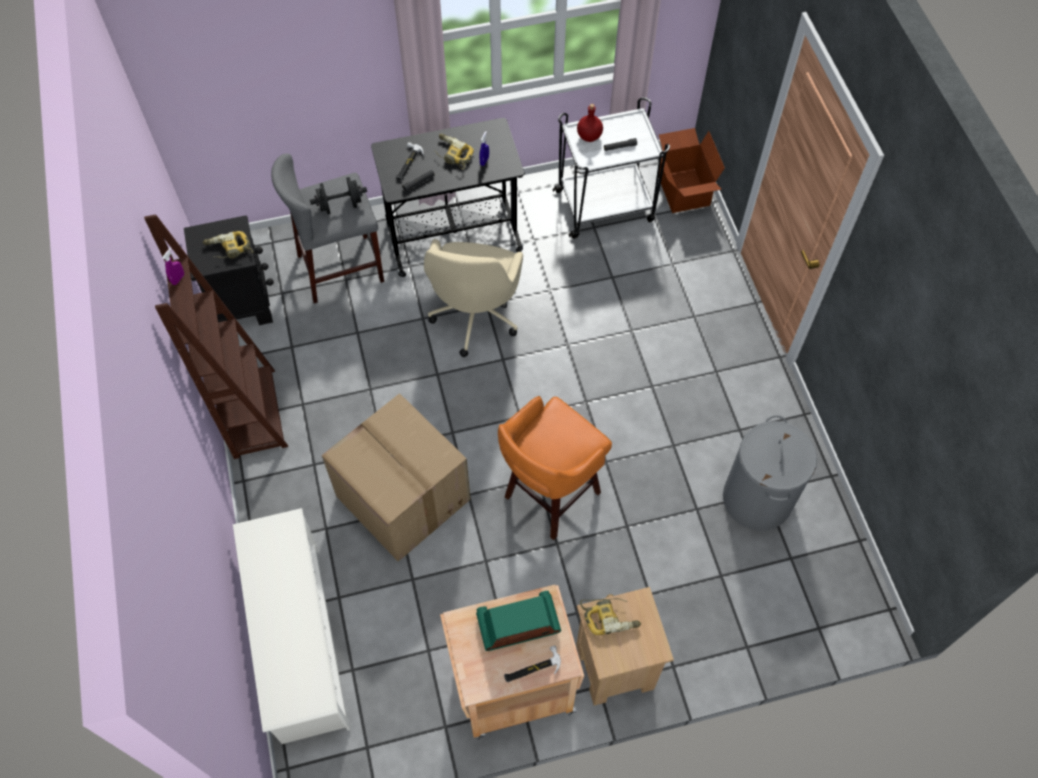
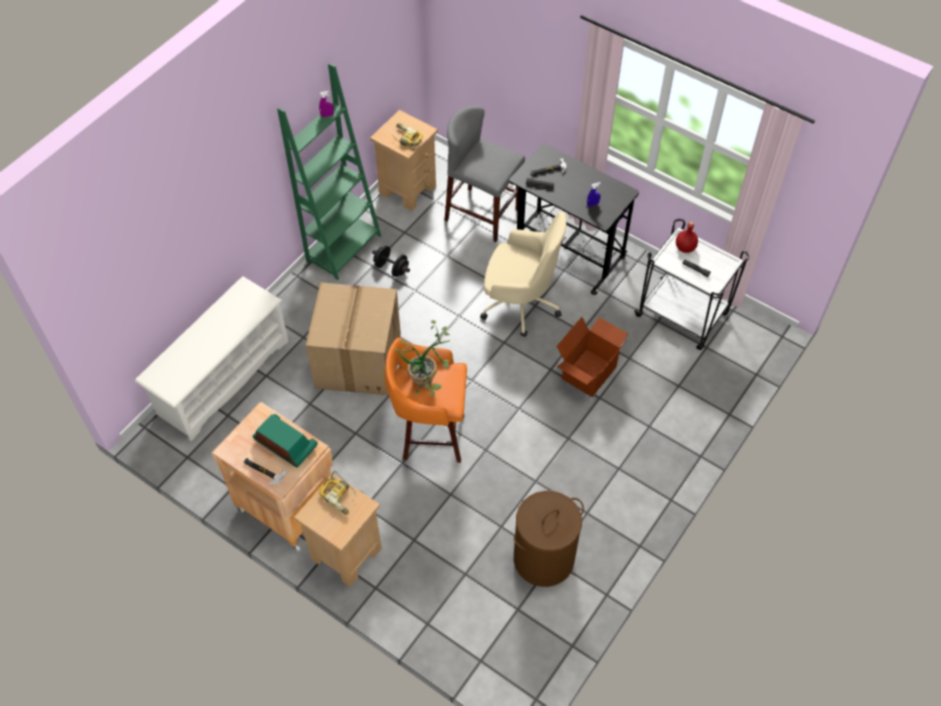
camera: 50 degrees right, 5 degrees down
(244, 305) = (408, 189): black nightstand -> beige nightstand
(254, 413) = (343, 248): brown bookcase -> green bookcase
(340, 205) = (490, 165): black dumbbell -> black dumbbell (391, 268)
(452, 154) = (579, 186): power drill -> none
(475, 316) = (520, 305): beige office chair -> beige office chair turned 135 degrees counterclockwise
(550, 442) = (428, 381): none -> potted plant
(682, 191) = (745, 350): cardboard box -> cardboard box (588, 372)
(757, 499) = (543, 559): grey laundry basket -> brown laundry basket

